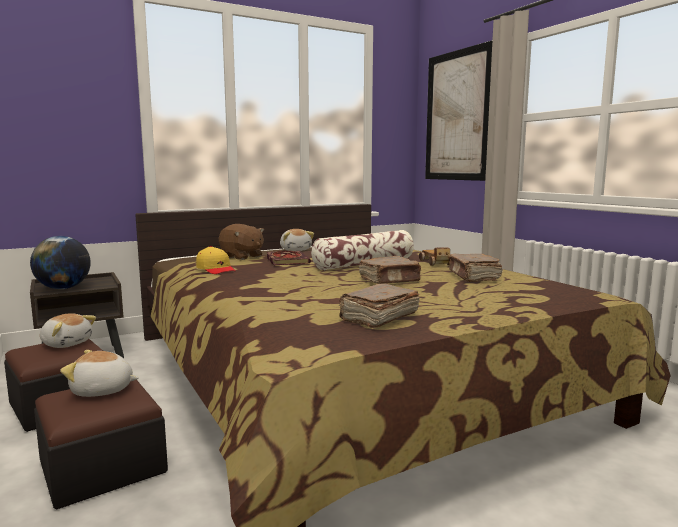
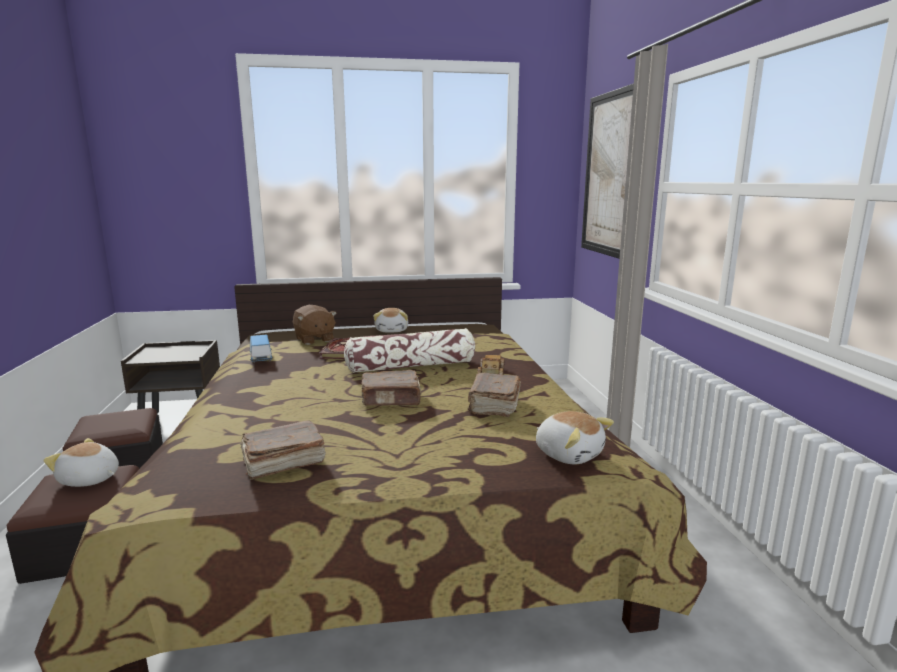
camera: 20 degrees right, 5 degrees up
(63, 288) = (156, 357): globe -> none
(67, 343) = (126, 416): plush toy -> plush toy (569, 454)
(216, 269) = (261, 358): yellow cap -> toy car

